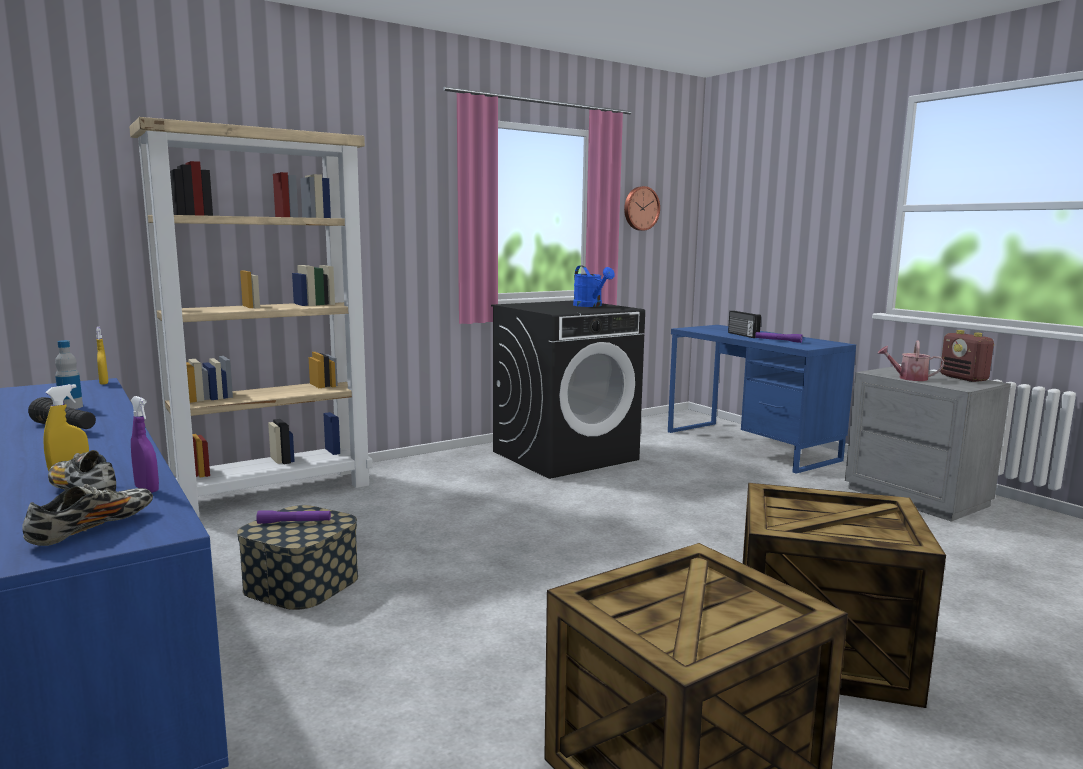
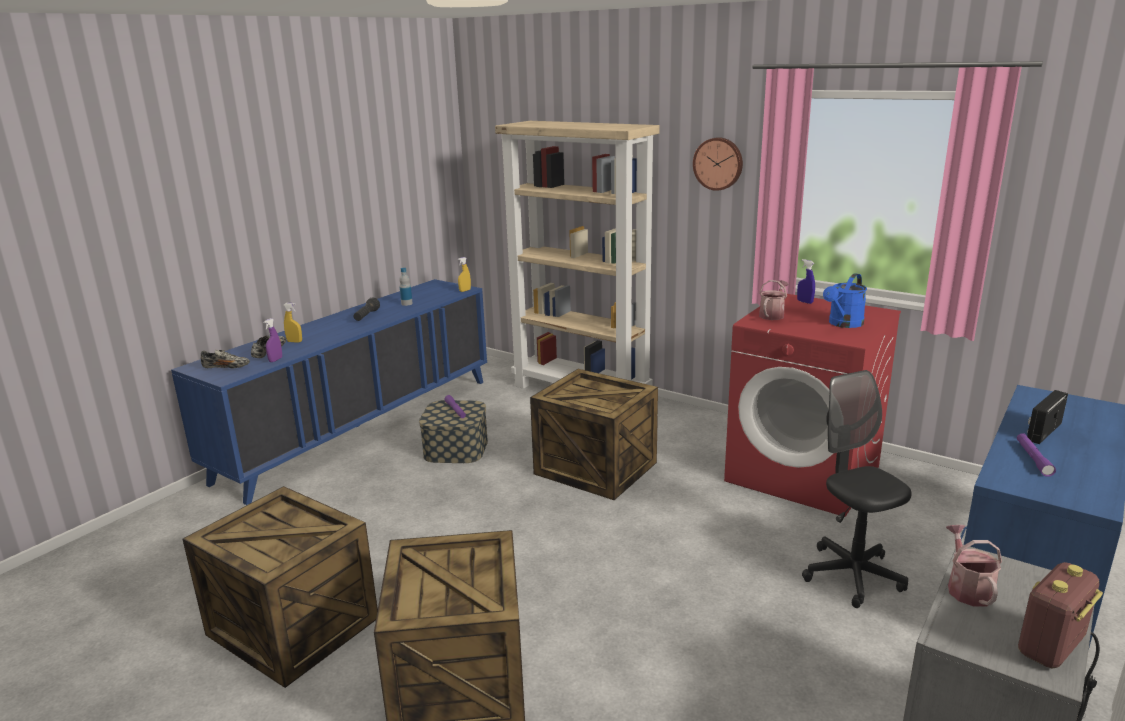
camera: 70 degrees right, 10 degrees up
(464, 519) = (594, 469): none -> crate
(526, 304) = (804, 302): none -> blue spray bottle
(545, 309) = (772, 314): none -> watering can
(565, 455) = (803, 474): black washing machine -> red washing machine
(640, 208) = (1071, 201): wall clock -> wall clock (718, 163)
(715, 476) = (852, 575): none -> black office chair

